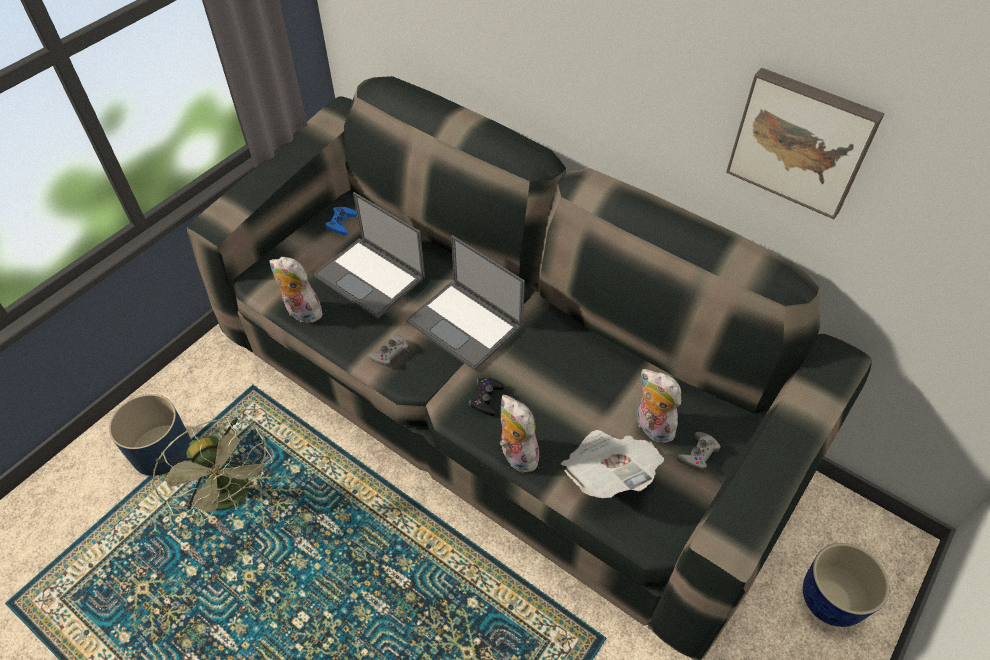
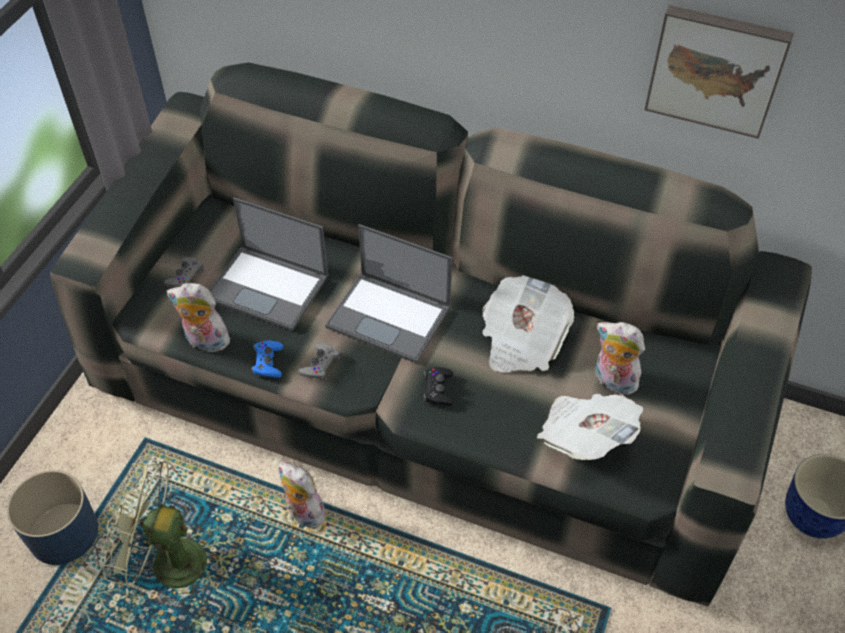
camera: 15 degrees left, 0 degrees up
(233, 497) = (166, 564): green fan -> green fan turned 150 degrees clockwise
(341, 223) = (214, 234): blue game controller -> blue game controller (268, 362)
(515, 454) = (487, 439): plush toy -> plush toy (303, 513)
(578, 370) = (522, 340): none -> newspaper
(698, 454) = (666, 397): grey game controller -> grey game controller (185, 277)

